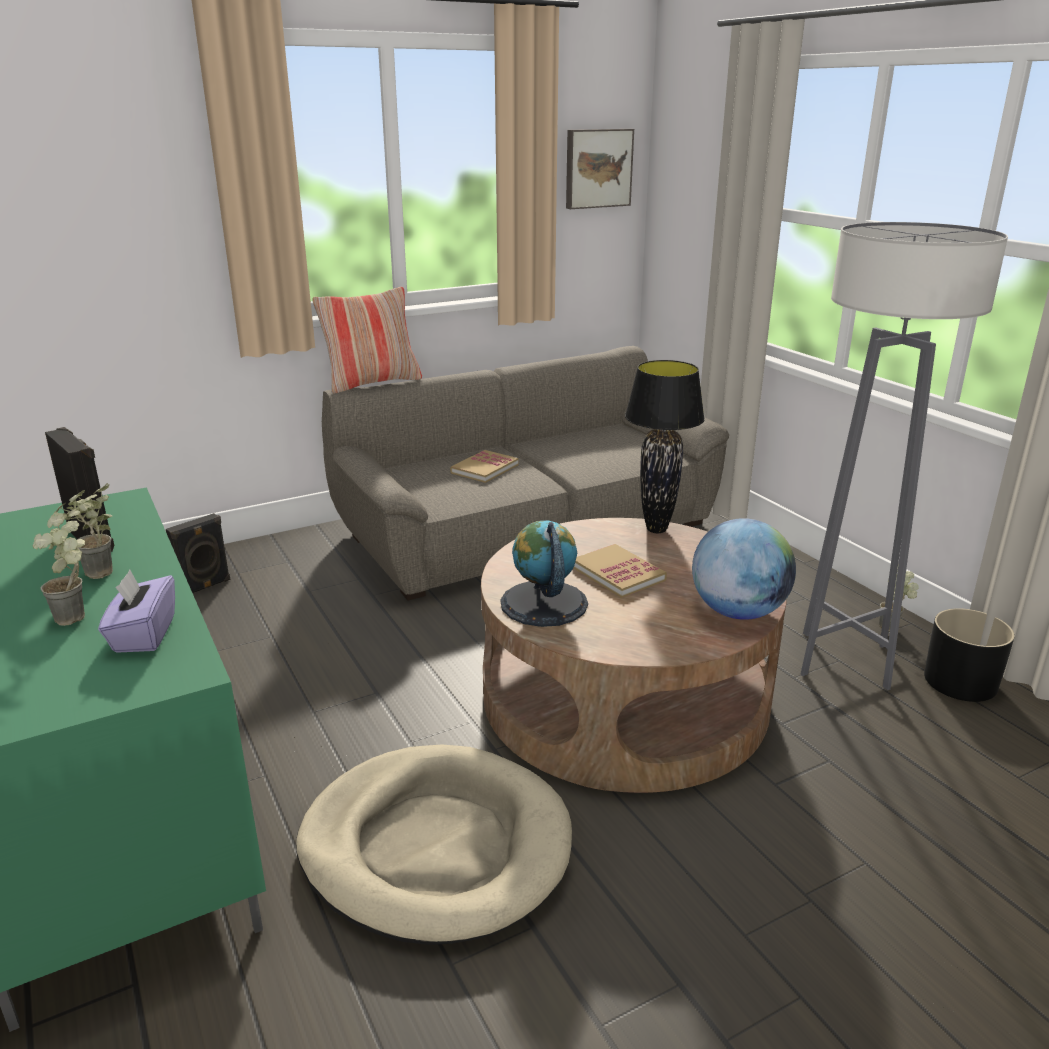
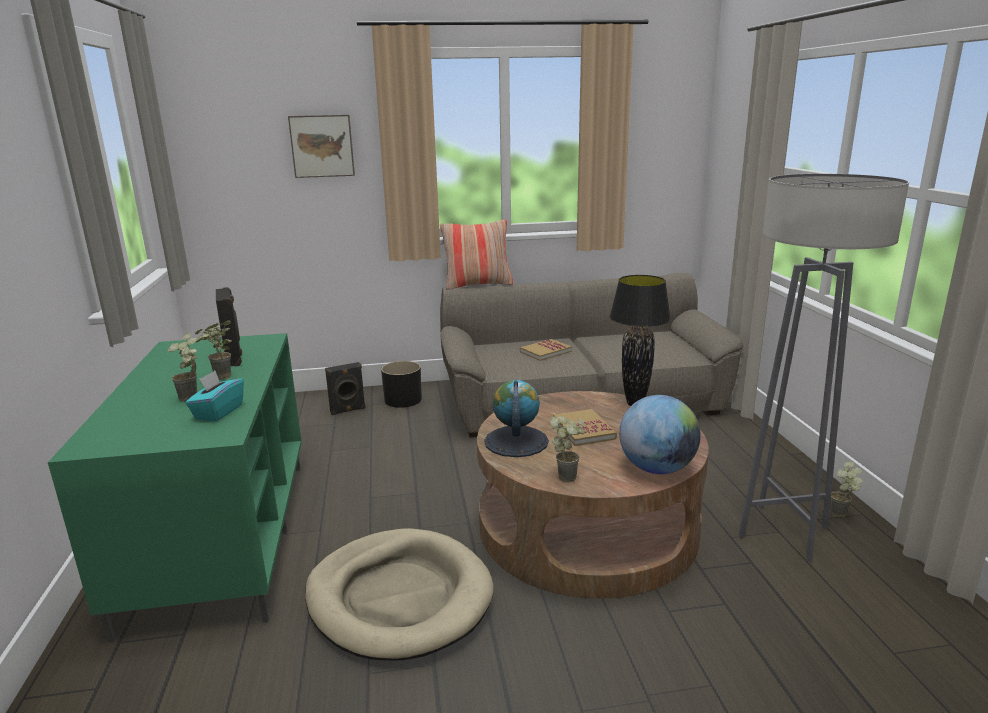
camera: 20 degrees right, 5 degrees down
(143, 634) = (218, 412): purple tissue box -> turquoise tissue box
(597, 168) = (665, 139): picture -> picture (322, 146)
(641, 640) = (568, 475): none -> potted plant
(960, 681) = (882, 567): black planter -> black planter (403, 400)

